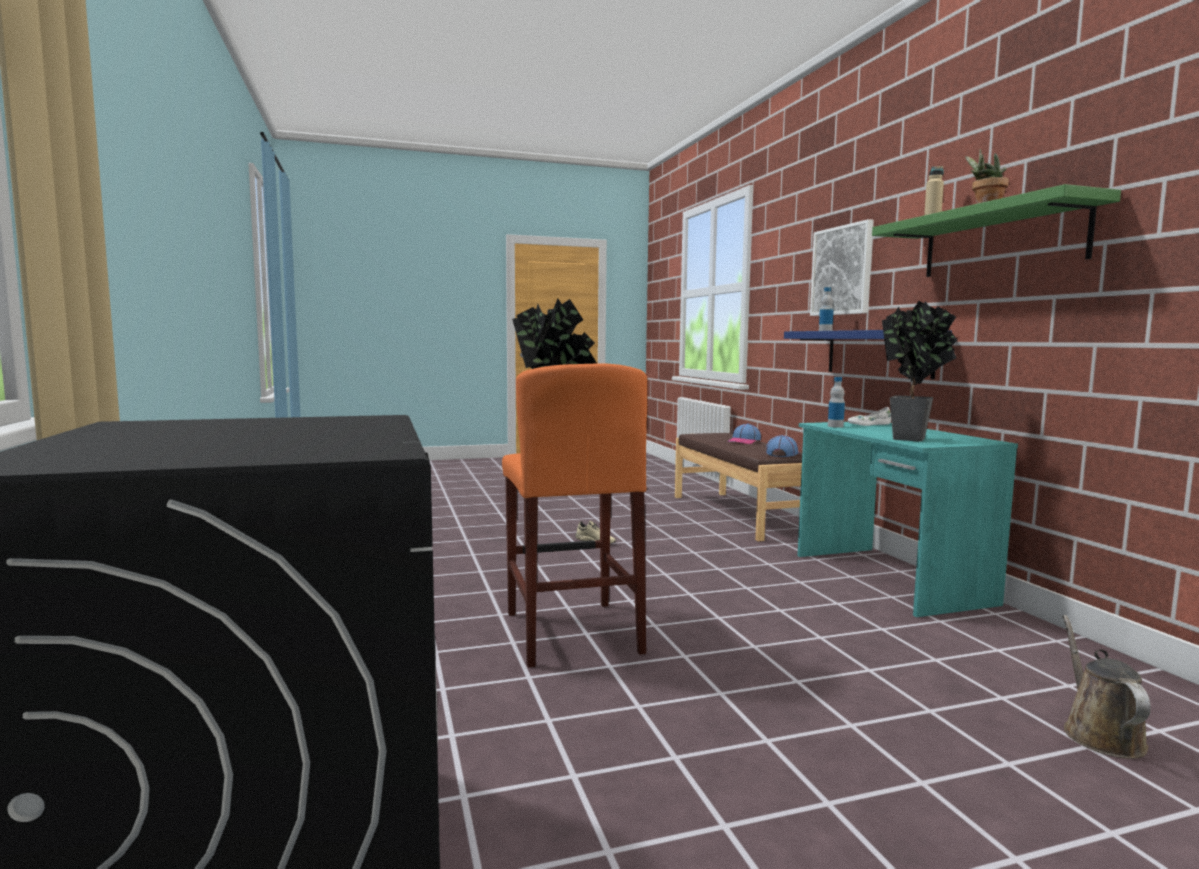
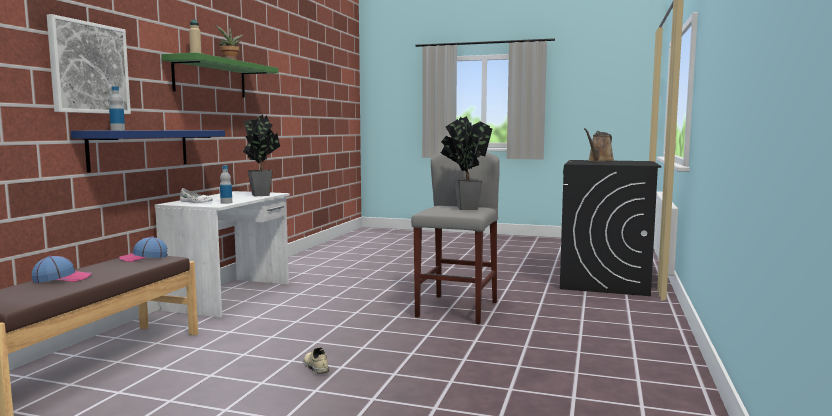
camera: 145 degrees left, 0 degrees up
(571, 632) = (457, 309): orange stool -> grey stool
(888, 578) = (231, 296): turquoise desk -> white desk
(1099, 734) = (349, 261): brown watering can -> brown watering can (599, 161)

